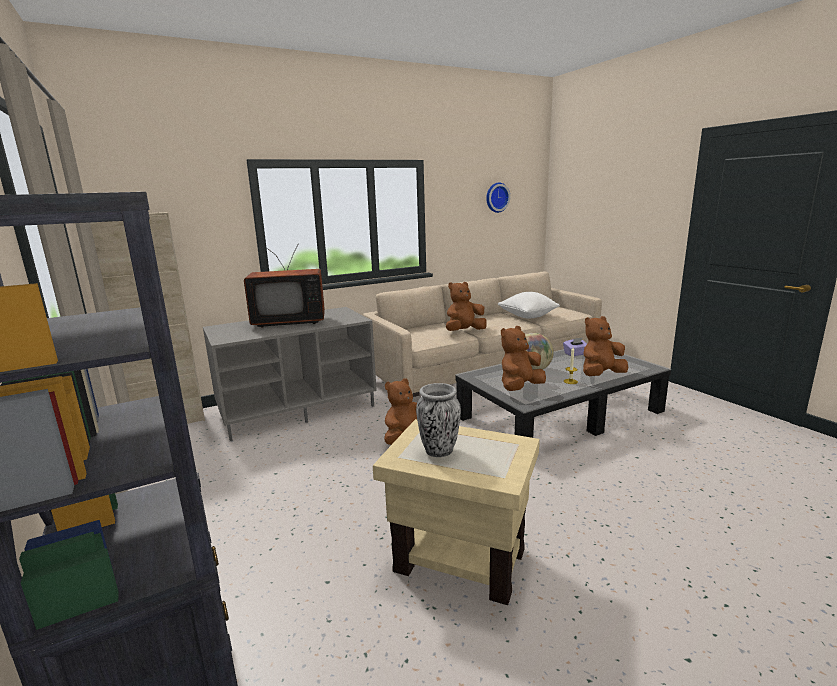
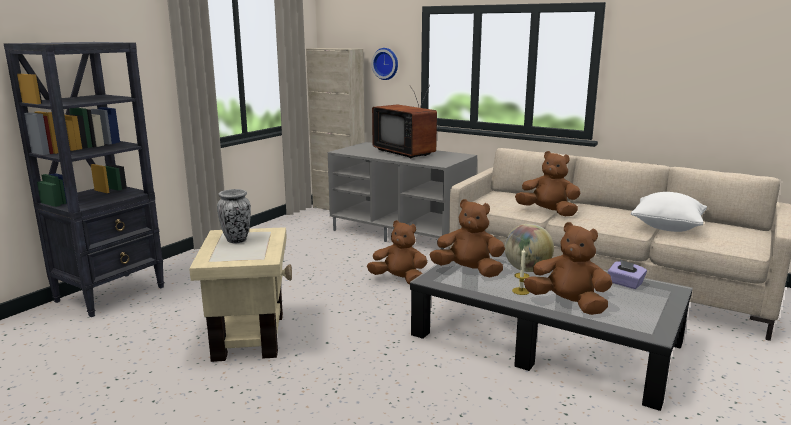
camera: 60 degrees right, 0 degrees up
(496, 197) = (725, 54): wall clock -> wall clock (386, 63)

